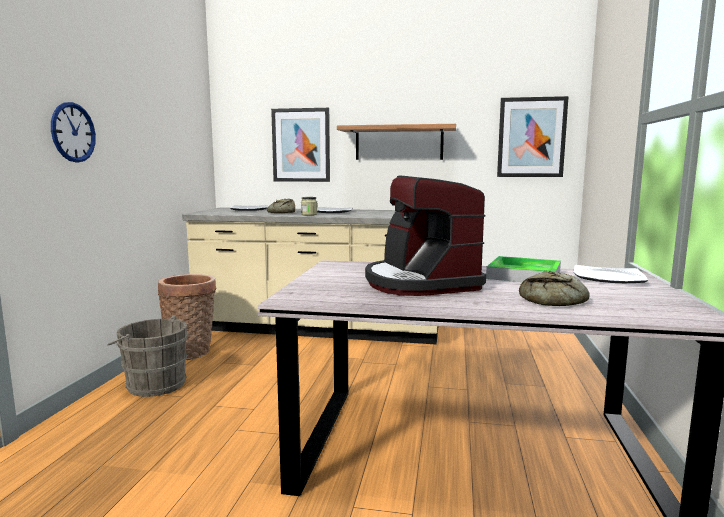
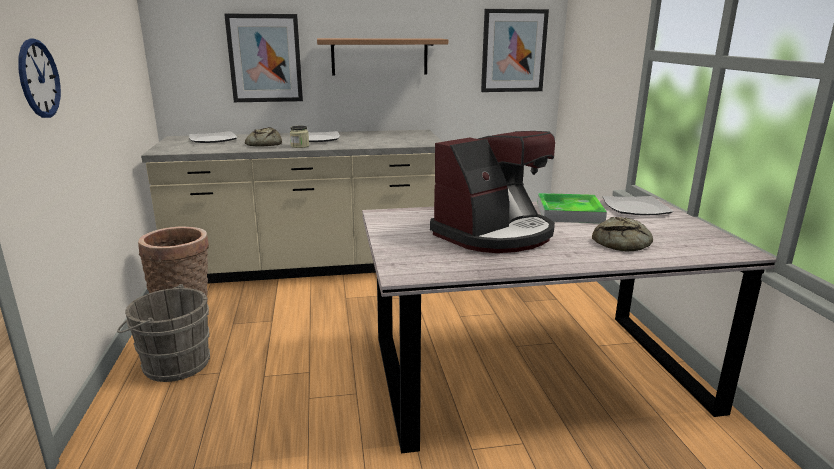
camera: 20 degrees left, 10 degrees up
(420, 283) = (494, 234): coffee machine -> coffee machine turned 90 degrees counterclockwise

